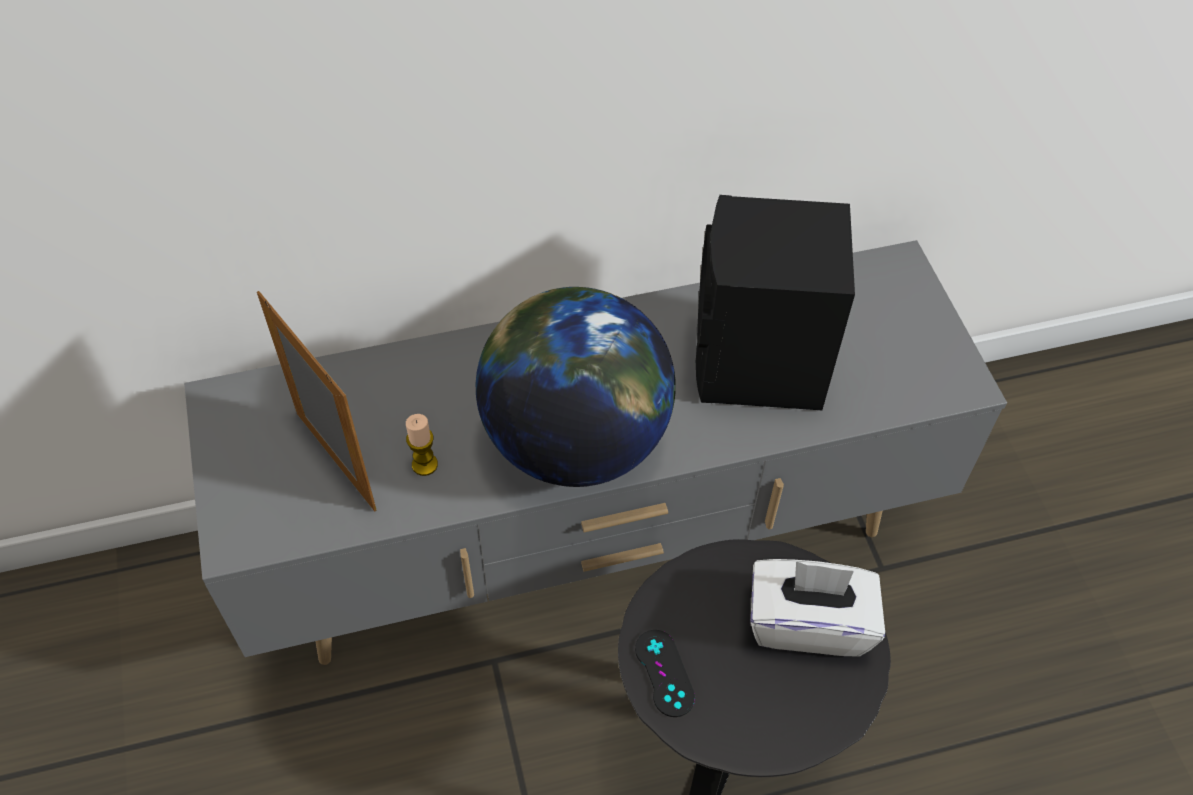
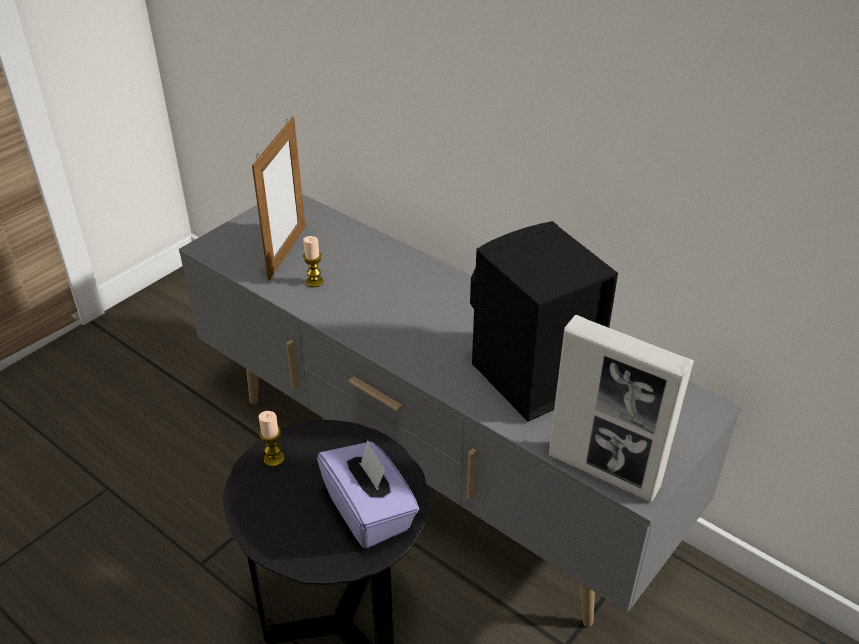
camera: 55 degrees right, 15 degrees down
(575, 439) = (388, 327): globe -> none
(664, 673) = (274, 459): black game controller -> candle
(808, 623) = (369, 511): white tissue box -> purple tissue box
(927, 395) = (604, 471): none -> picture frame

